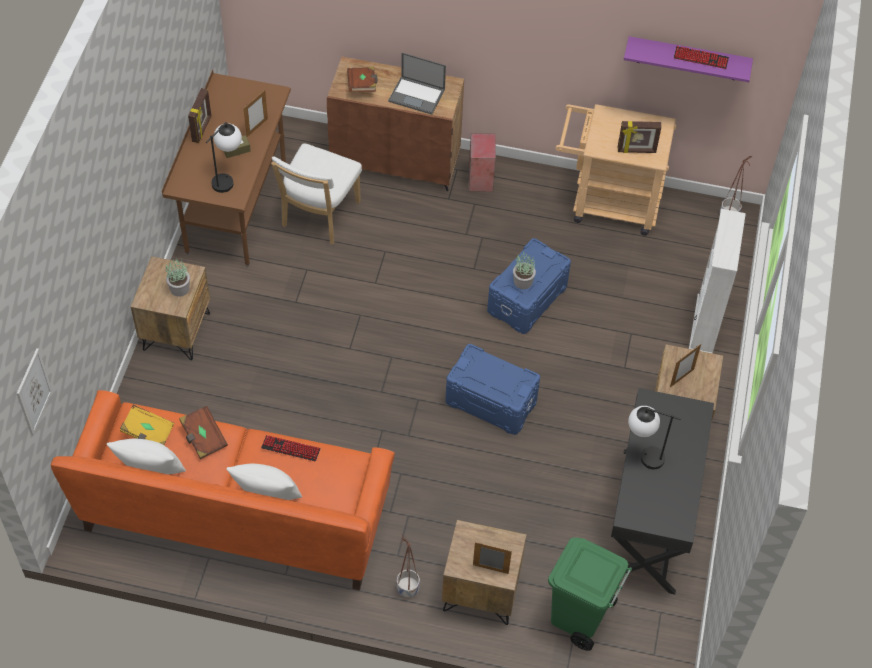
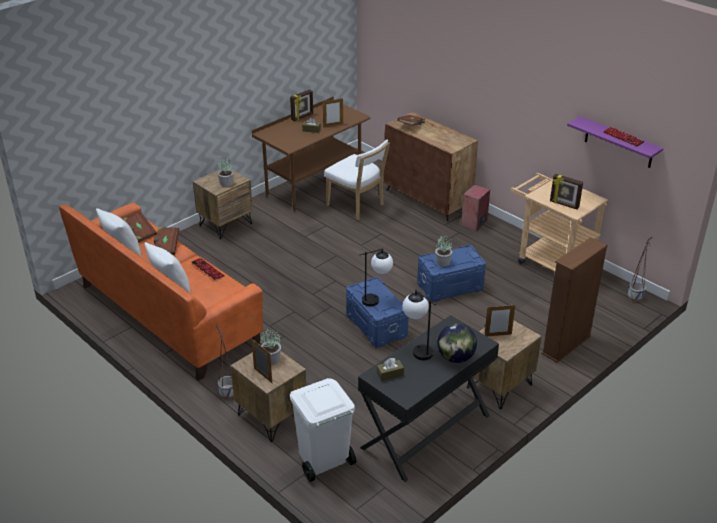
camera: 35 degrees right, 20 degrees down
(33, 392) = (63, 147): picture -> none
(148, 433) = (139, 233): yellow book -> brown book
(228, 178) = (294, 138): table lamp -> table lamp (376, 299)
(318, 217) = (357, 206): white chair -> white chair turned 105 degrees counterclockwise
(417, 95) = (440, 138): laptop -> none
(480, 541) = (271, 359): none -> potted plant
(579, 618) = (323, 462): green trash can -> white trash can
(642, 505) = (390, 374): none -> brown tissue box
(688, 446) = (455, 358): none -> globe
(705, 324) = (566, 345): white bookcase -> brown bookcase

